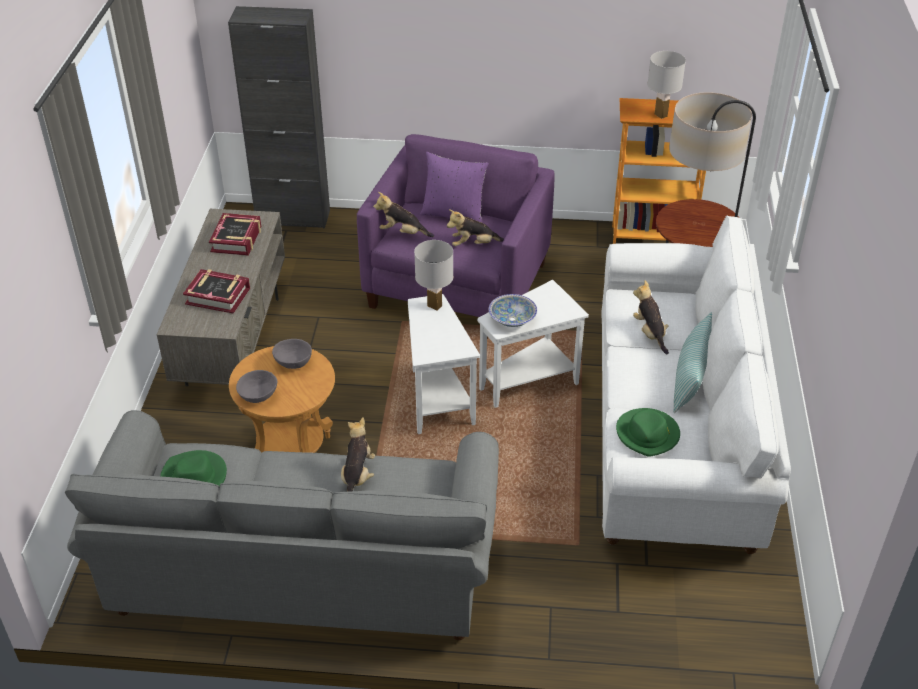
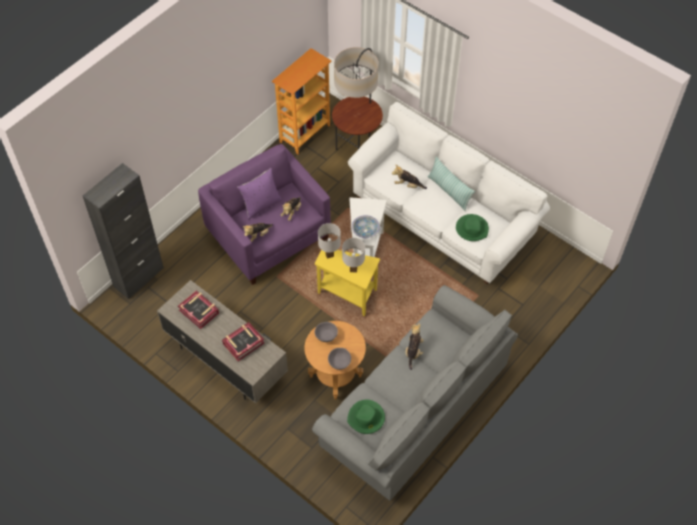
camera: 55 degrees left, 15 degrees up
(357, 476) = (413, 351): plush toy -> plush toy turned 60 degrees clockwise
(438, 402) = (348, 295): white side table -> yellow side table
(660, 115) = (302, 76): white table lamp -> white table lamp (353, 270)

